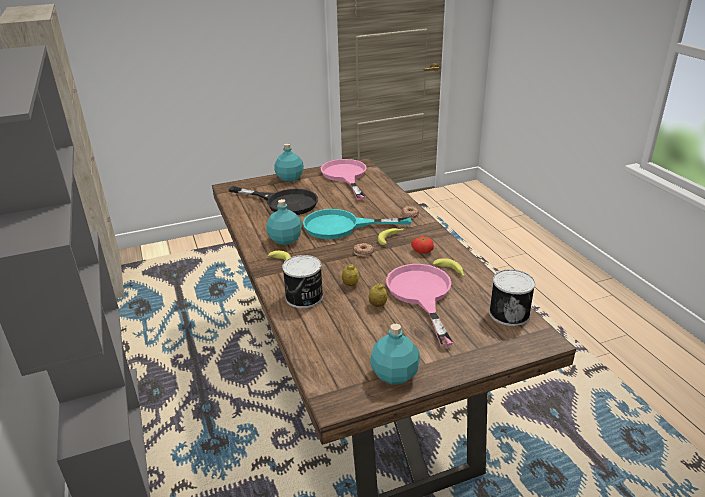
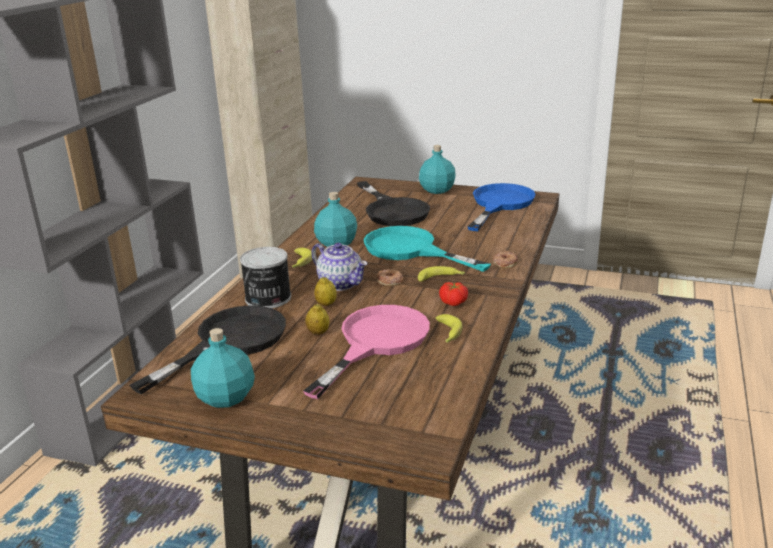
camera: 40 degrees right, 5 degrees down
(331, 339) = (229, 342): none -> black frying pan
(336, 266) = (341, 283): none -> teapot
(345, 176) = (499, 204): pink frying pan -> blue frying pan
(509, 313) = (438, 402): can -> none

